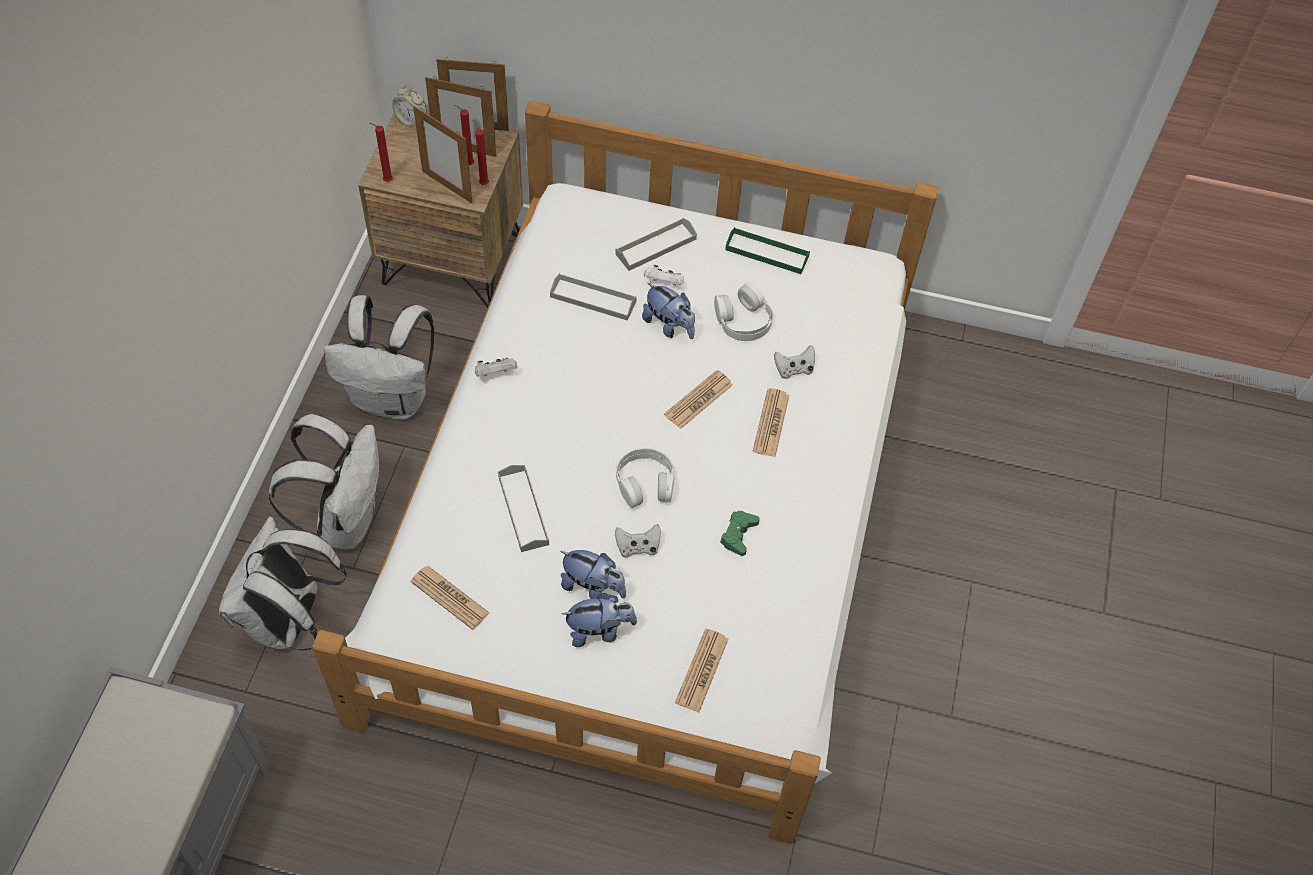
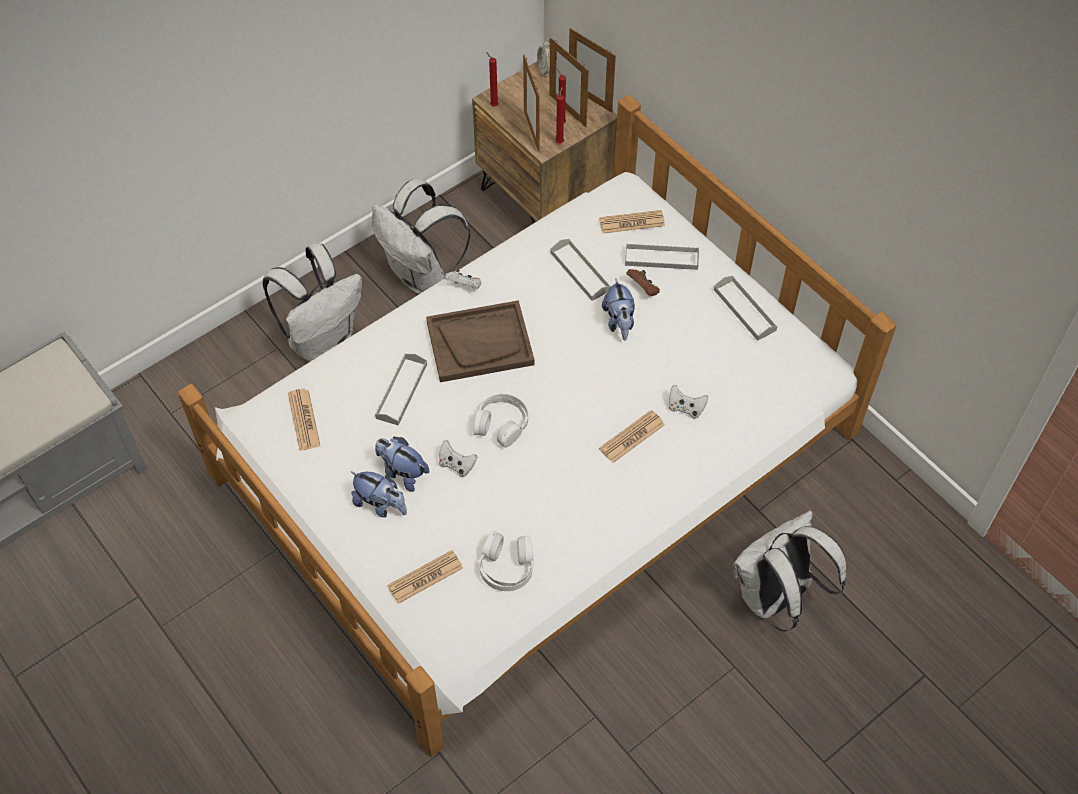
camera: 40 degrees right, 0 degrees up
(290, 621) = (233, 385): white backpack -> white backpack (775, 598)
(558, 419) = (480, 343): none -> brown tray
(593, 587) = (402, 472): plush toy -> plush toy turned 150 degrees clockwise
(664, 283) = (643, 289): white game controller -> brown game controller
(698, 400) = (593, 388): newspaper -> newspaper (632, 222)
(738, 535) = (535, 501): green game controller -> none
(743, 320) = (679, 349): white headphones -> white headphones (507, 566)
(767, 253) = (744, 310): green tray -> grey tray

